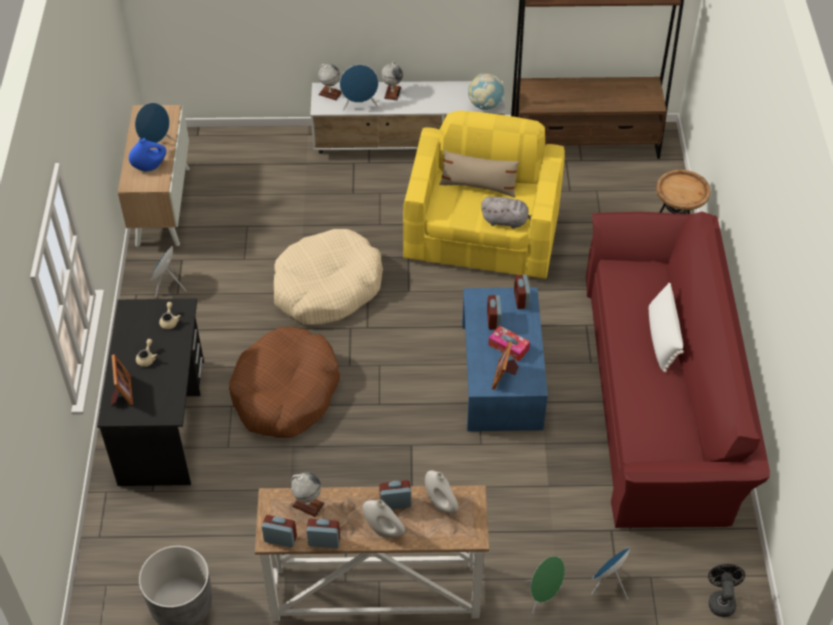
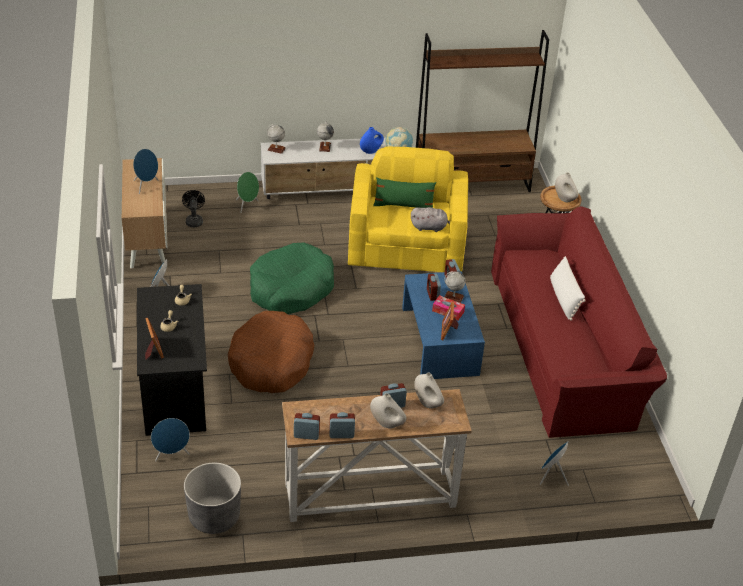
camera: 10 degrees left, 10 degrees down
(150, 167) = (144, 199): blue vase -> blue vase (371, 151)
(308, 504) = (323, 410): globe -> globe (453, 297)
(327, 287) = (291, 289): beige dog bed -> green dog bed
(360, 106) = (301, 156): blue speaker -> blue speaker (172, 455)
(478, 186) = (403, 206): beige pillow -> green pillow
(543, 596) = (502, 488): green speaker -> green speaker (247, 205)
(688, 191) = (564, 199): none -> white vase
(721, 600) = (639, 481): black fan -> black fan (194, 220)

